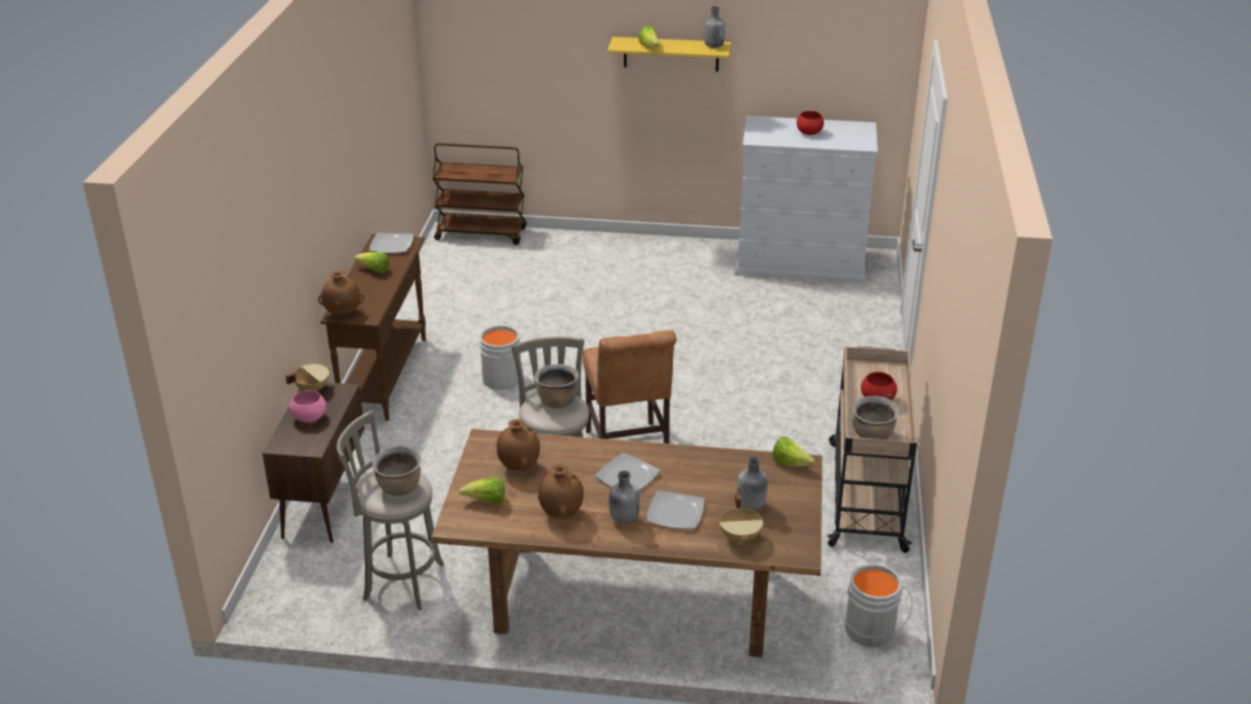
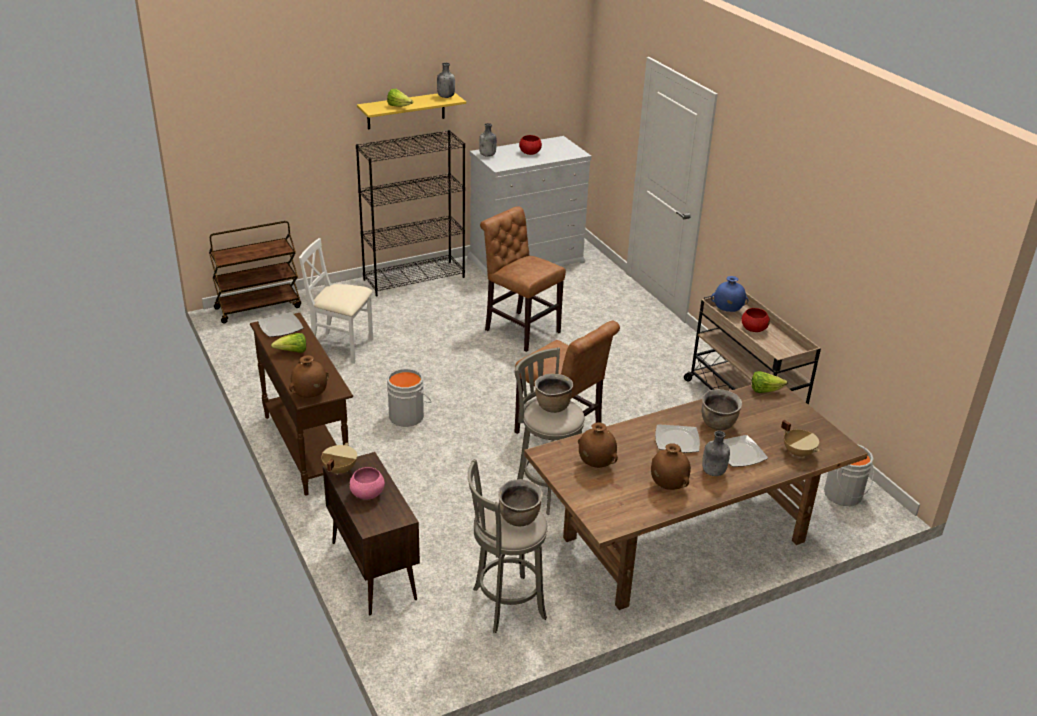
camera: 35 degrees left, 0 degrees up
(486, 501) = (605, 499): lettuce -> none
(516, 294) = (342, 346): none -> white chair
(659, 248) = (414, 278): none -> black bookcase
(708, 332) = (519, 330): none -> brown chair
(751, 505) = (777, 428): grey bottle -> grey bottle (488, 155)
(872, 370) = (727, 311): none -> blue vase
(872, 436) = (780, 354): brown cooking pot -> brown cooking pot (718, 424)

